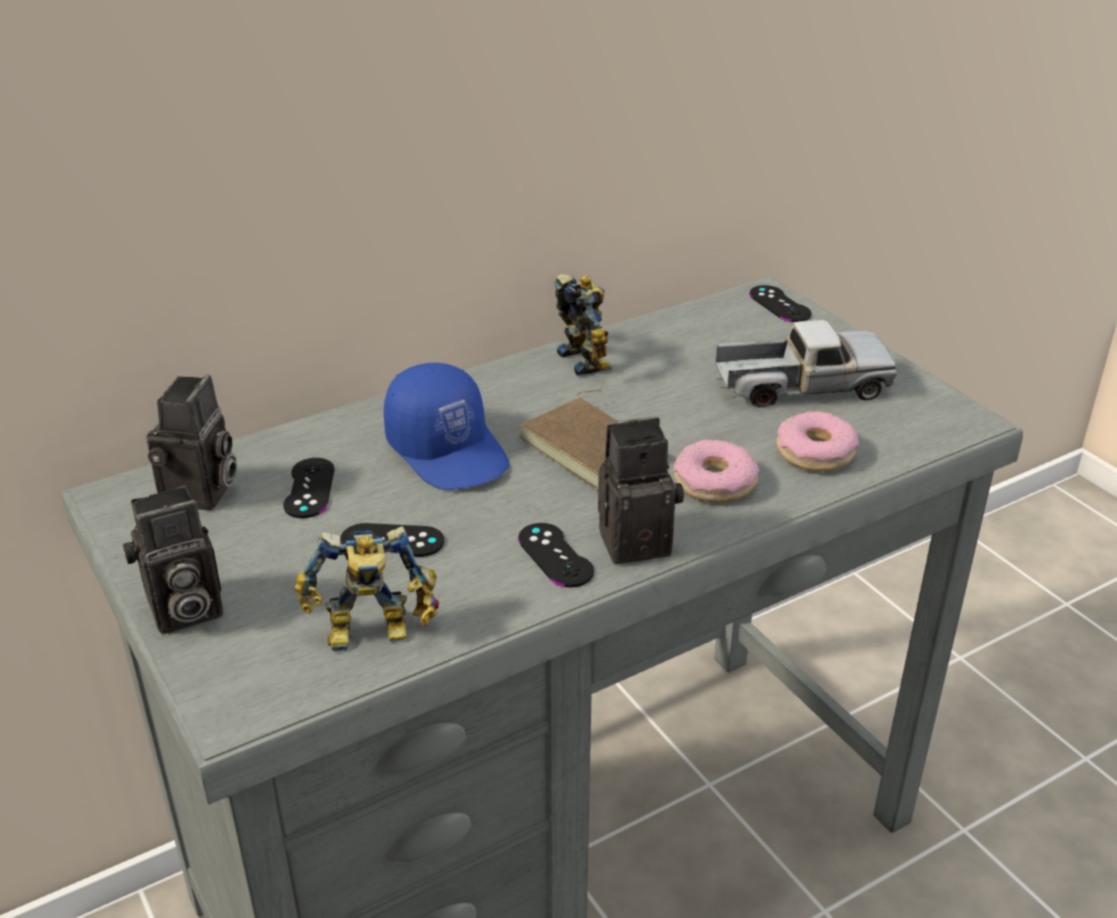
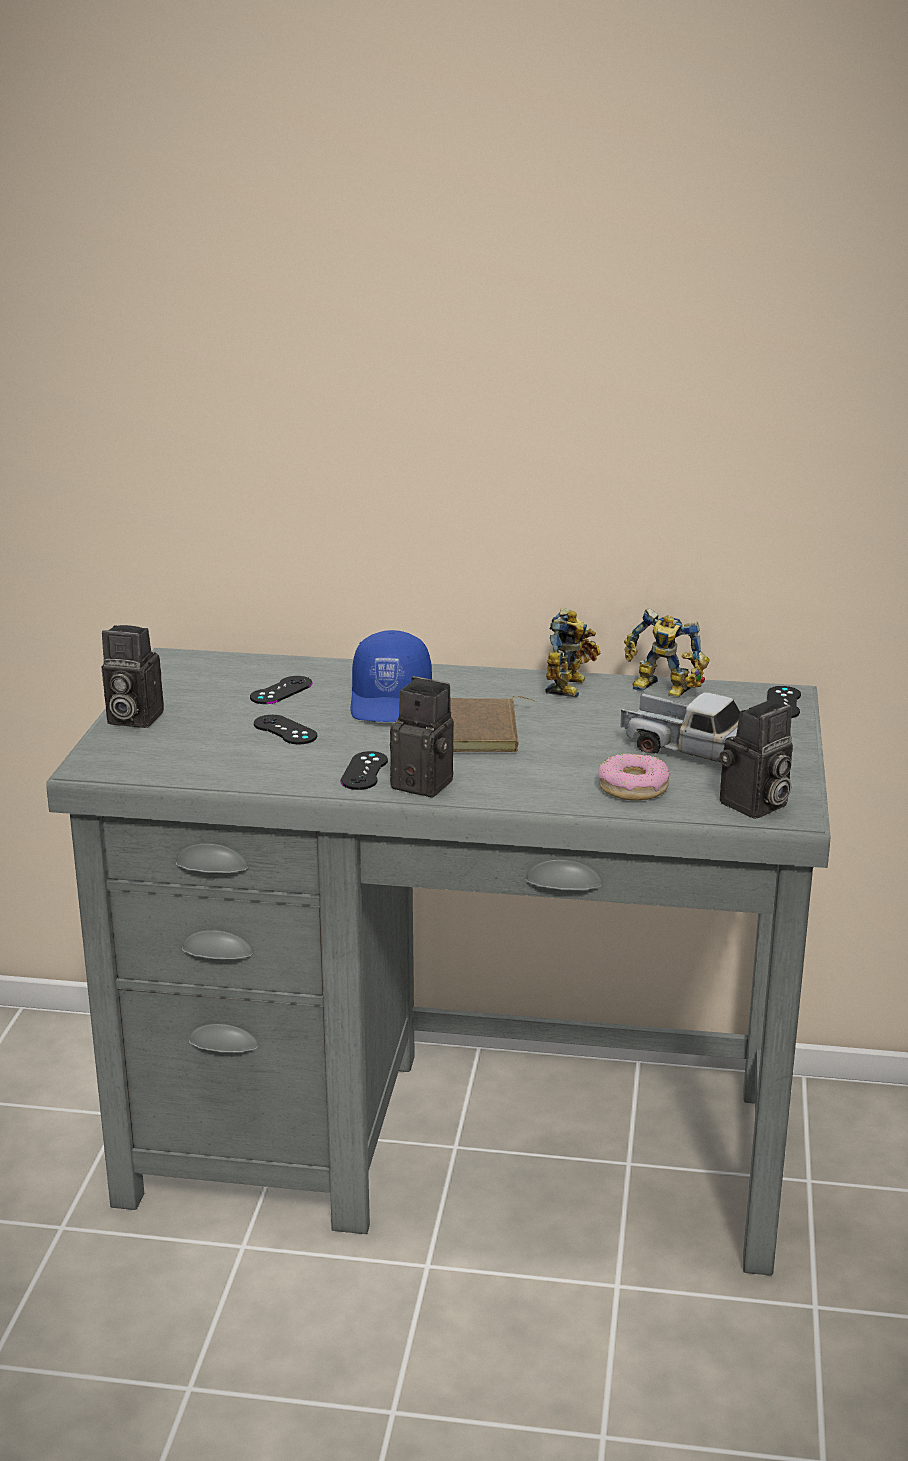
camera: 40 degrees right, 10 degrees down
(201, 494) = (220, 672): camera -> camera (754, 806)
(372, 635) = (206, 764): toy robot -> toy robot (661, 690)
(715, 482) = (531, 776): donut -> none

